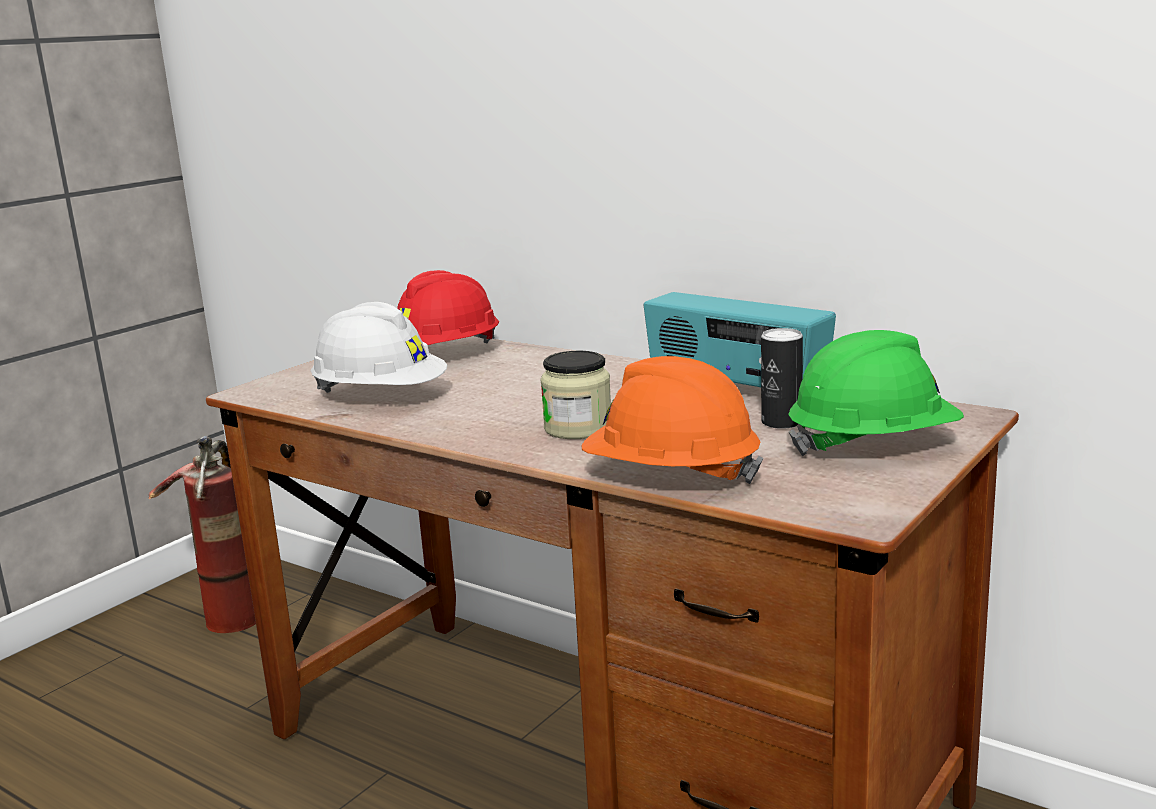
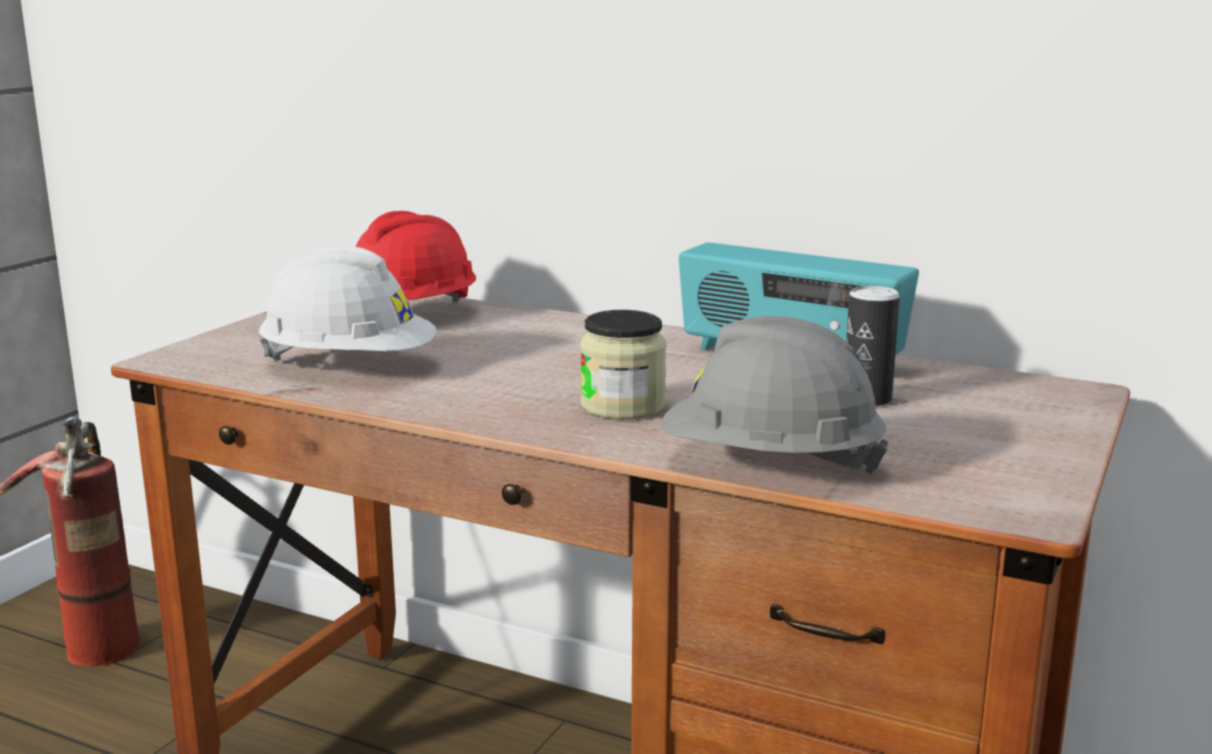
camera: 10 degrees left, 0 degrees up
(671, 476) = (769, 465): orange hard hat -> grey hard hat
(873, 445) = (989, 426): green hard hat -> none

